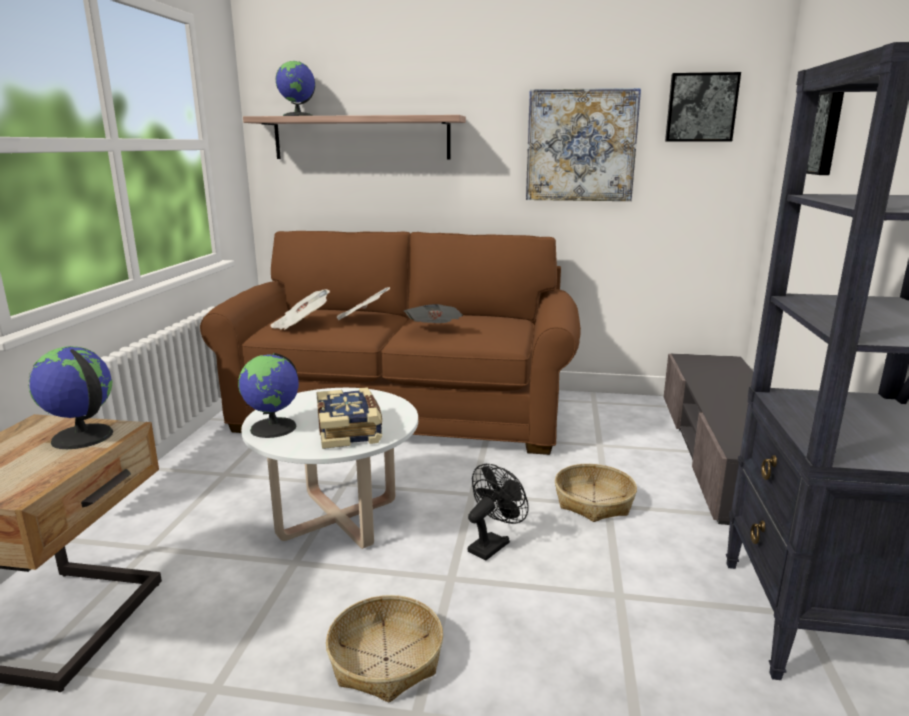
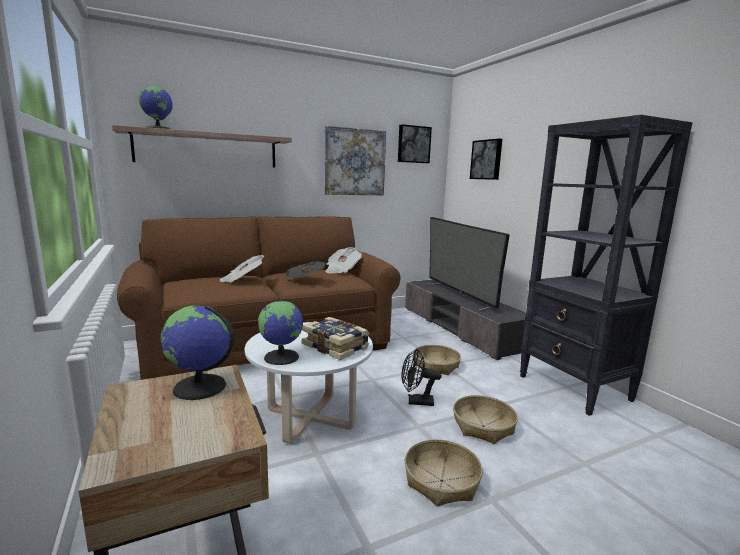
camera: 35 degrees left, 5 degrees down
(301, 325) = (202, 289): newspaper -> newspaper (342, 270)
(492, 544) = (416, 401): black fan -> black fan turned 90 degrees counterclockwise
(544, 616) = (483, 426): none -> basket
(729, 393) = (459, 295): none -> television

